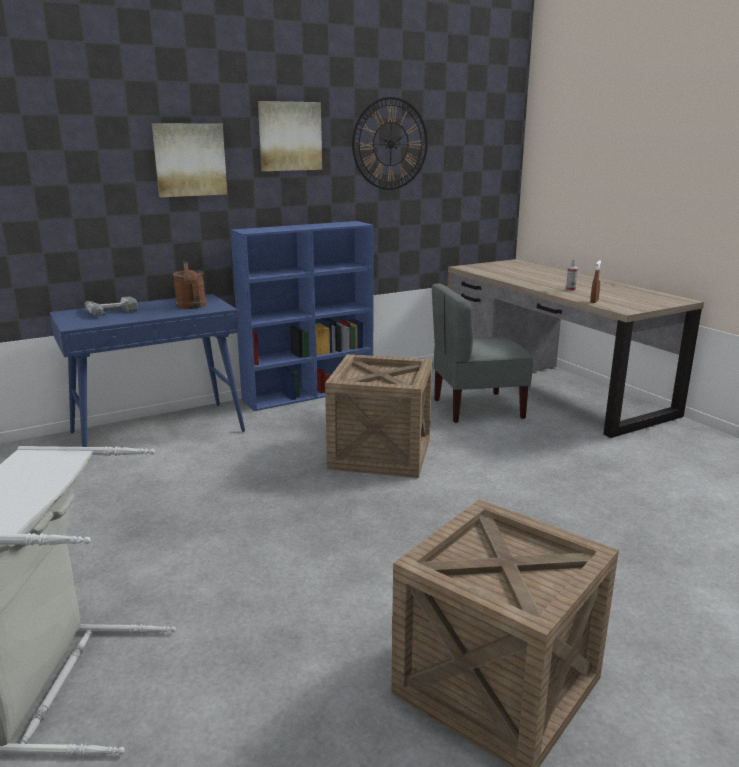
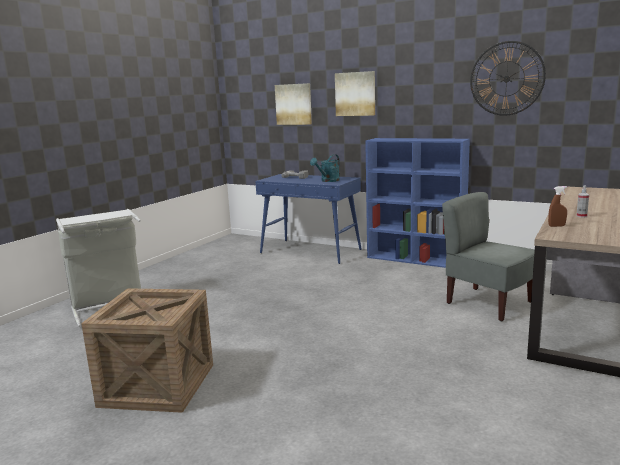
camera: 60 degrees right, 5 degrees down
(191, 307) = (328, 181): brown watering can -> turquoise watering can
(289, 136) = (420, 76): picture -> picture (294, 104)
(380, 453) = (364, 297): crate -> none

